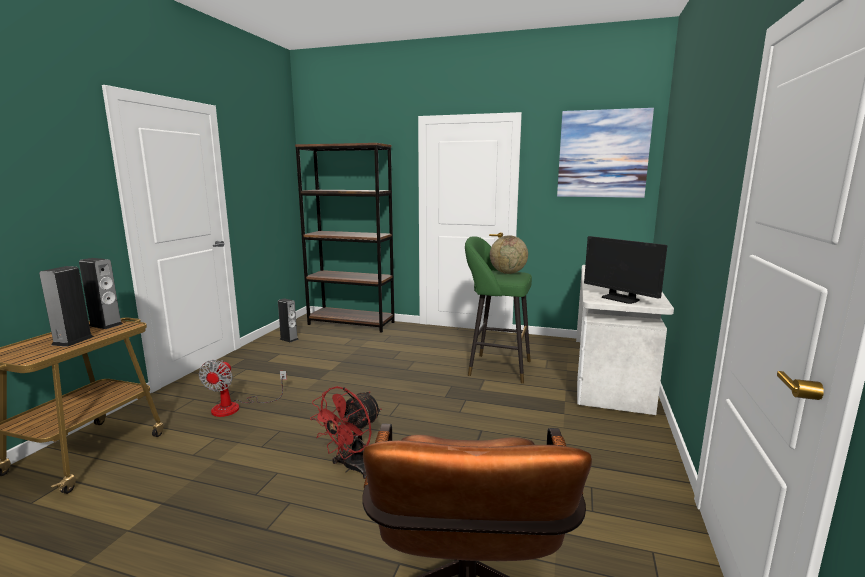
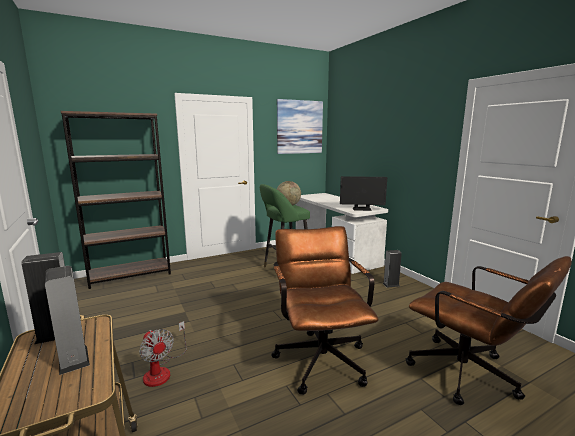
camera: 45 degrees left, 0 degrees up
(289, 339) = (95, 305): speaker -> speaker (391, 284)
(352, 468) = (319, 356): red fan -> brown office chair

